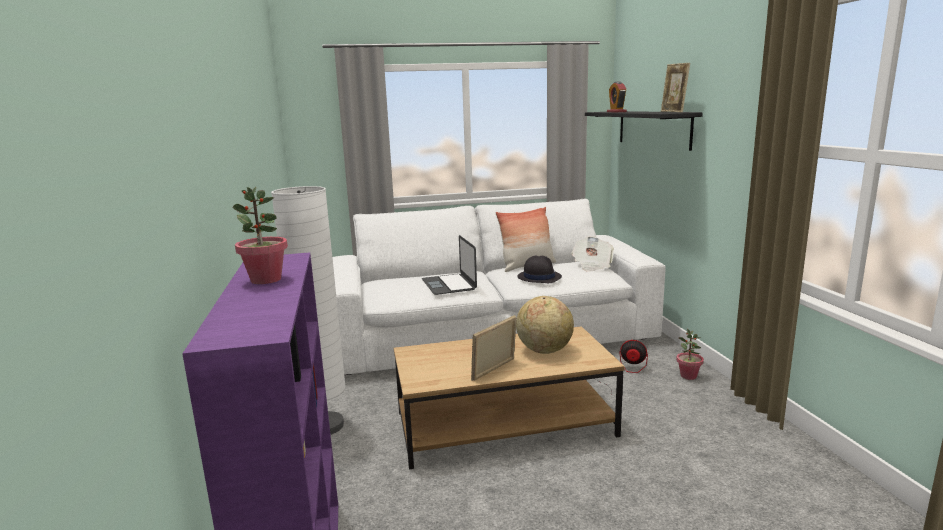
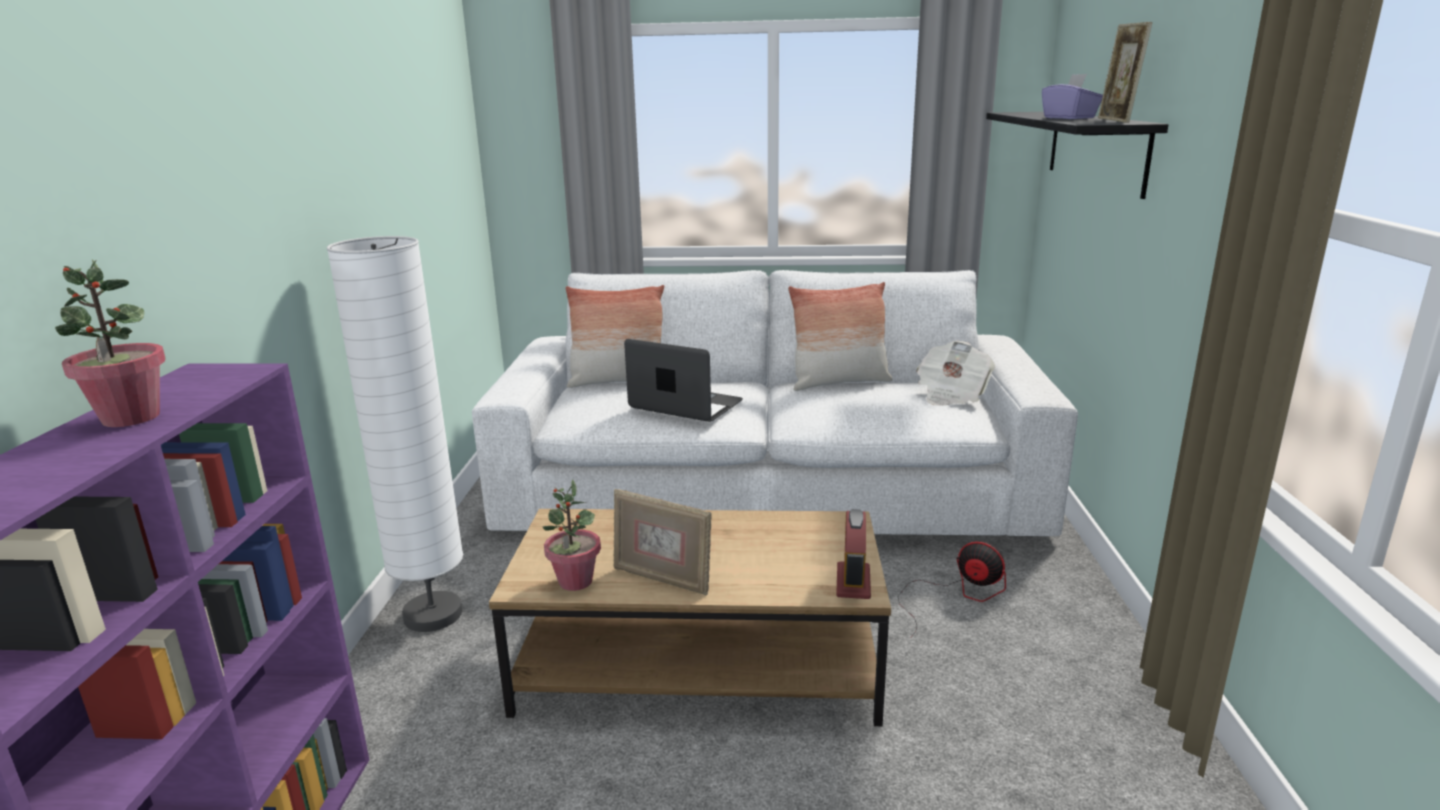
camera: 15 degrees right, 5 degrees up
(396, 277) = (618, 382): none -> pillow
(449, 284) = (685, 405): laptop -> laptop turned 120 degrees clockwise
(494, 370) = (662, 579): picture frame -> picture frame turned 120 degrees counterclockwise
(539, 277) = (841, 408): black hat -> none
(544, 350) = (771, 552): globe -> none
(616, 112) = (1031, 115): alarm clock -> alarm clock (853, 582)
(643, 112) = (1069, 118): none -> purple tissue box
(688, 376) = (1075, 624): potted plant -> potted plant (575, 581)

